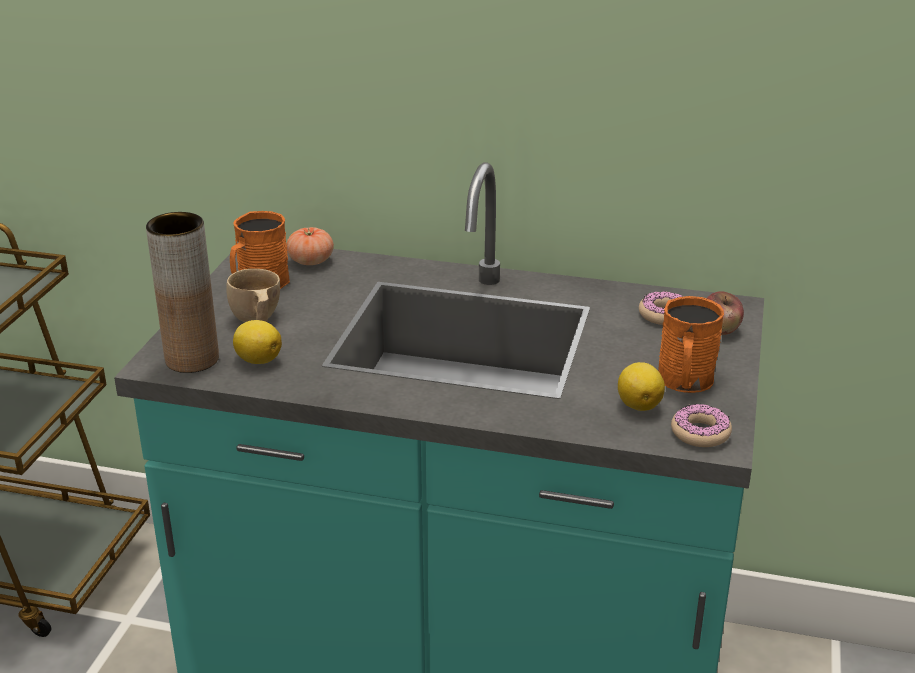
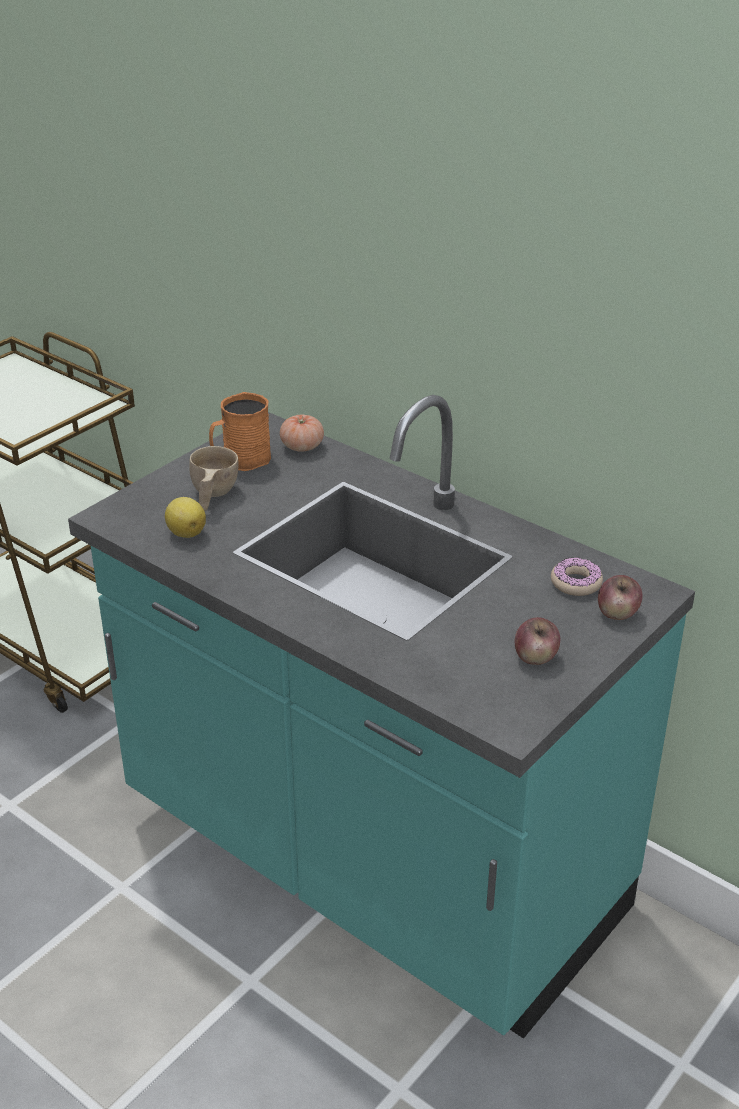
camera: 25 degrees right, 5 degrees up
(192, 359) = (136, 518): brown vase -> none
(639, 404) = (473, 667): lemon -> none
(685, 382) = (535, 657): orange mug -> apple
(700, 433) = (504, 711): donut -> none

